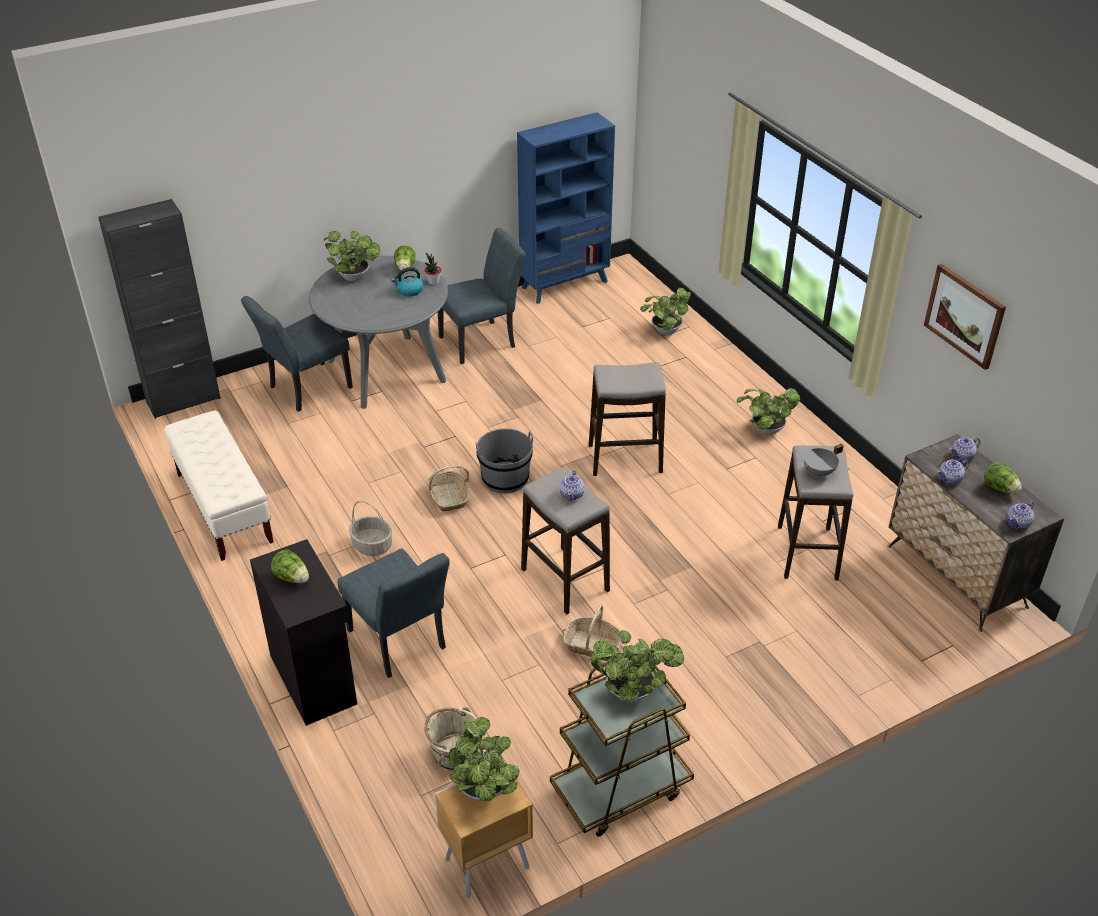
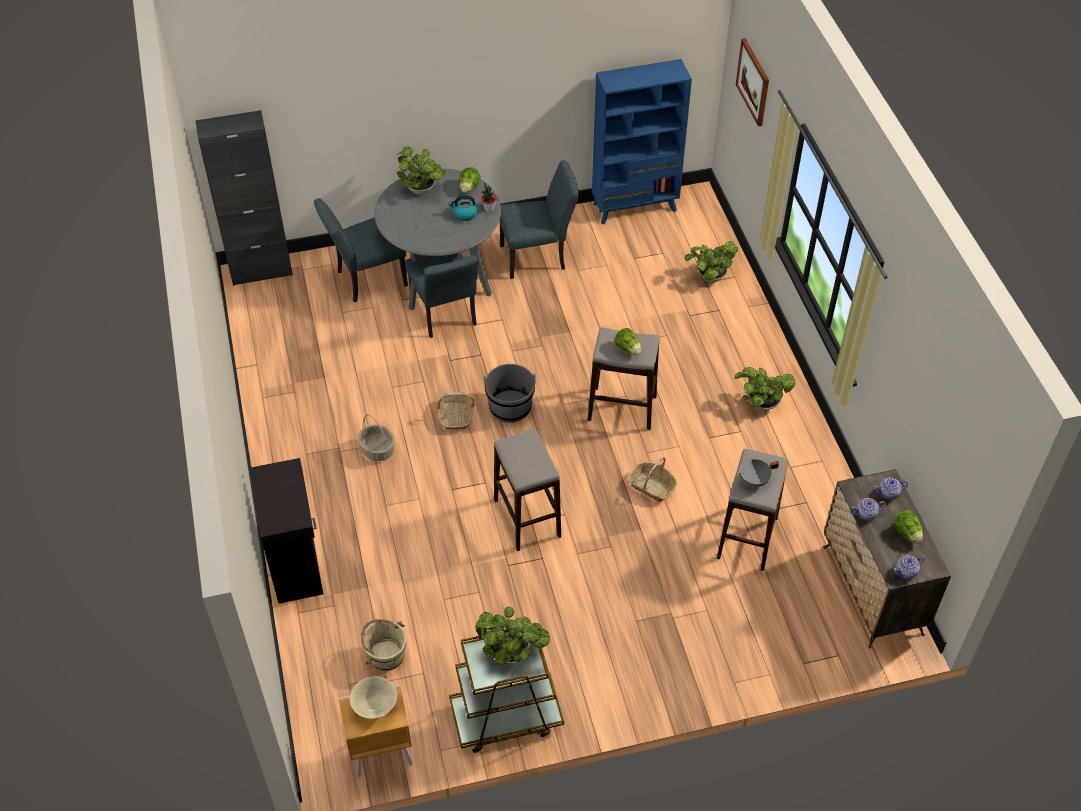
camera: 15 degrees right, 10 degrees up
(224, 508) = (267, 387): beige bench -> none
(292, 577) = (278, 492): lettuce -> lettuce (628, 349)
(401, 644) = (373, 548): grey chair -> grey chair (445, 316)
(484, 793) = (375, 707): potted plant -> beige bowl
(572, 494) = (532, 458): teapot -> none
(592, 645) = (529, 585): basket -> basket (652, 486)
(965, 315) = (911, 373): picture -> picture (753, 82)

